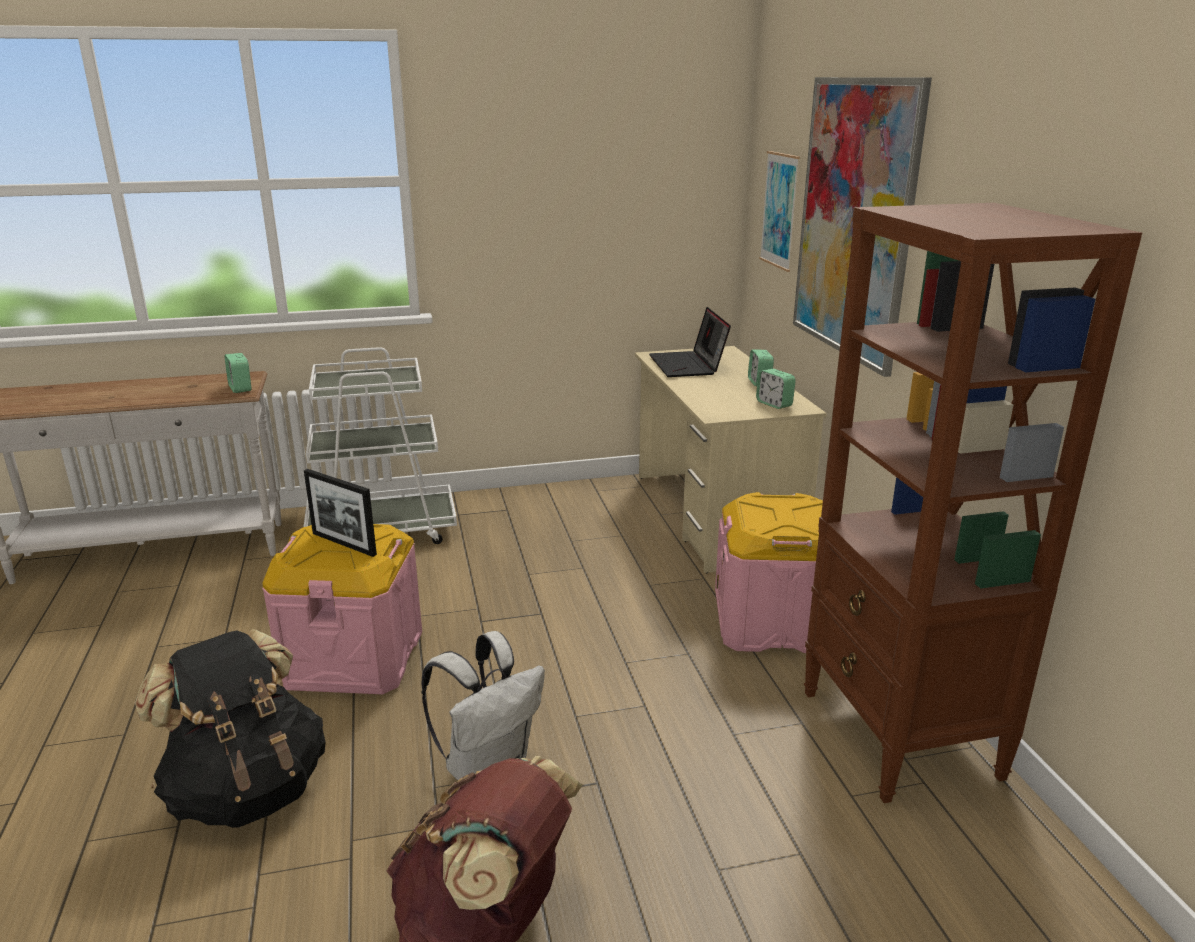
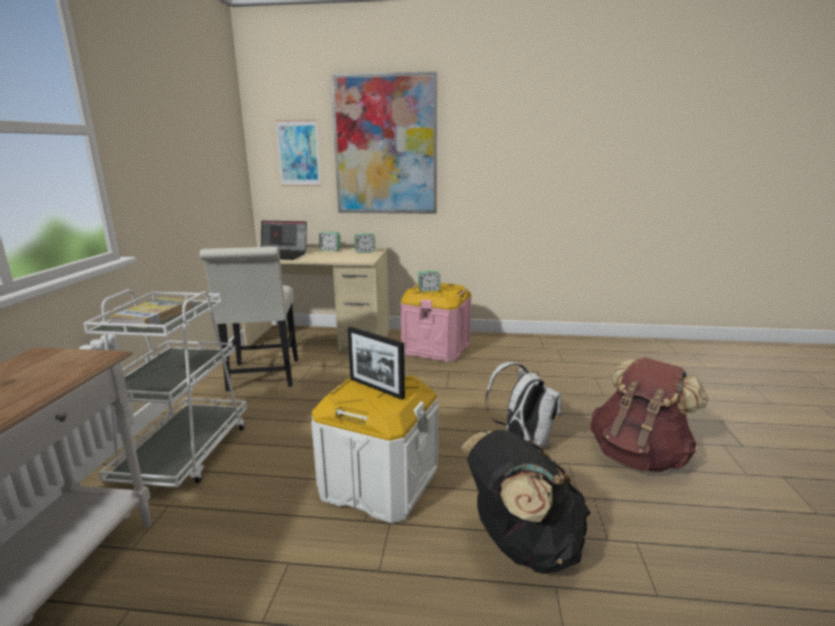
camera: 70 degrees left, 5 degrees down
(240, 388) = (82, 357): alarm clock -> alarm clock (428, 290)
(344, 544) = (376, 388): picture frame -> picture frame turned 75 degrees clockwise
(354, 658) = (379, 483): pink storage box -> white storage box
(363, 380) = (153, 315): none -> book
(564, 515) = (263, 377): none -> white chair
(899, 735) = (529, 345): brown bookcase -> none

